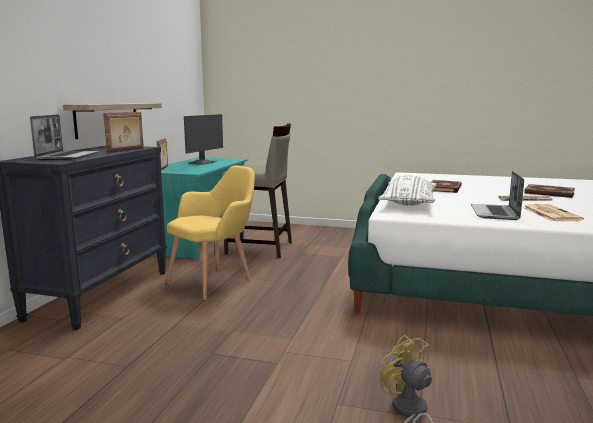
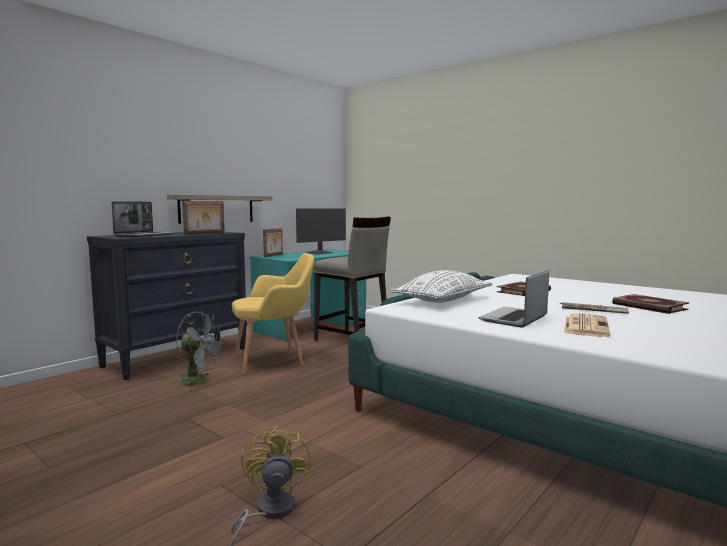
camera: 25 degrees right, 5 degrees down
(167, 315) = (199, 381): none -> grey fan

